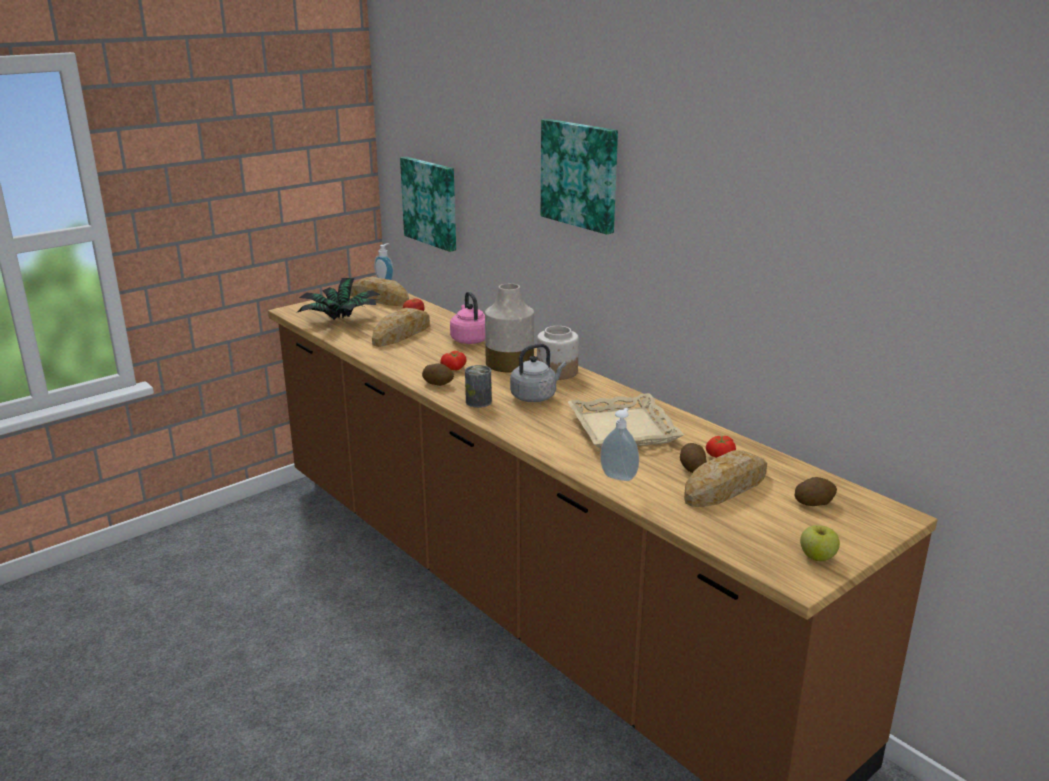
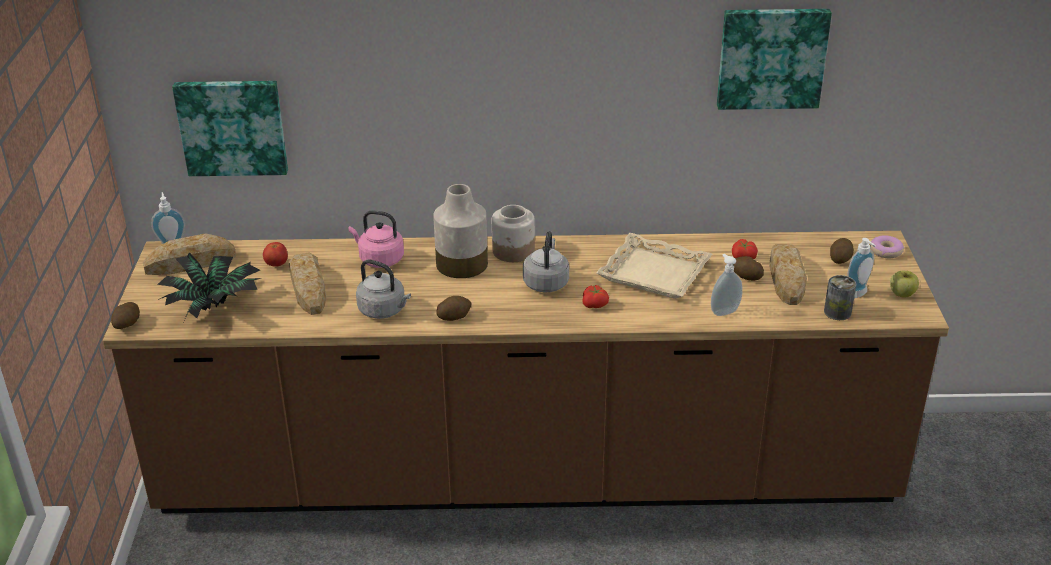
camera: 50 degrees left, 10 degrees up
(290, 309) = (127, 325): none -> potato
(410, 362) = (384, 311): none -> grey kettle
(454, 369) = (434, 295): tomato -> tomato (595, 305)
(478, 402) = (519, 313): can -> can (837, 312)
(581, 174) = (497, 53): picture -> picture (771, 57)
(768, 533) = (858, 295): none -> soap dispenser
(878, 522) = (886, 251): none -> donut

